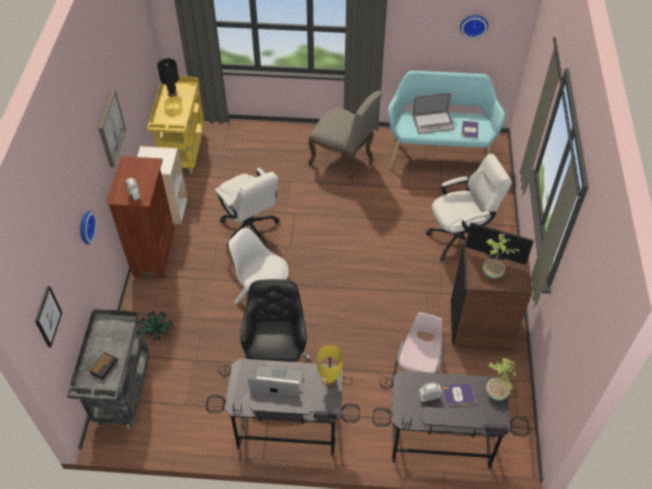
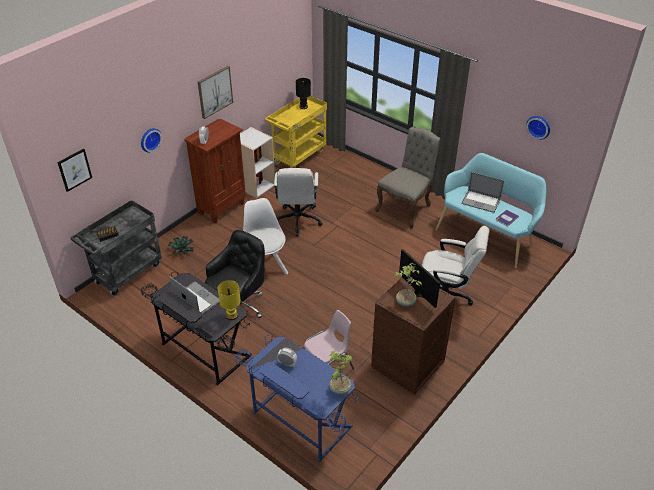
camera: 35 degrees right, 10 degrees down
(343, 160) = (405, 208): grey chair -> grey chair turned 120 degrees counterclockwise
(440, 441) = (300, 421): black desk -> blue desk
(458, 395) = (310, 374): book -> none

